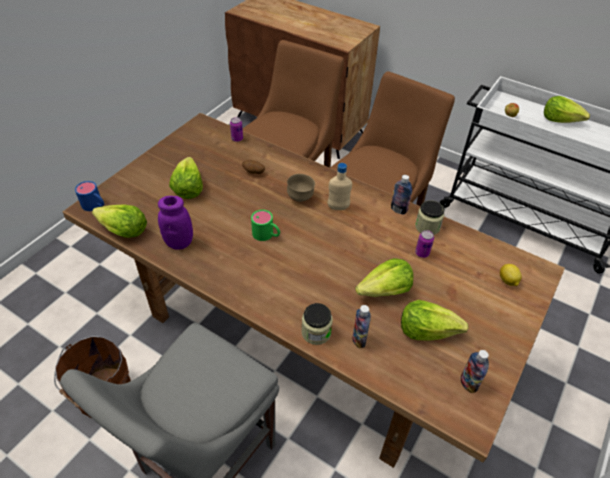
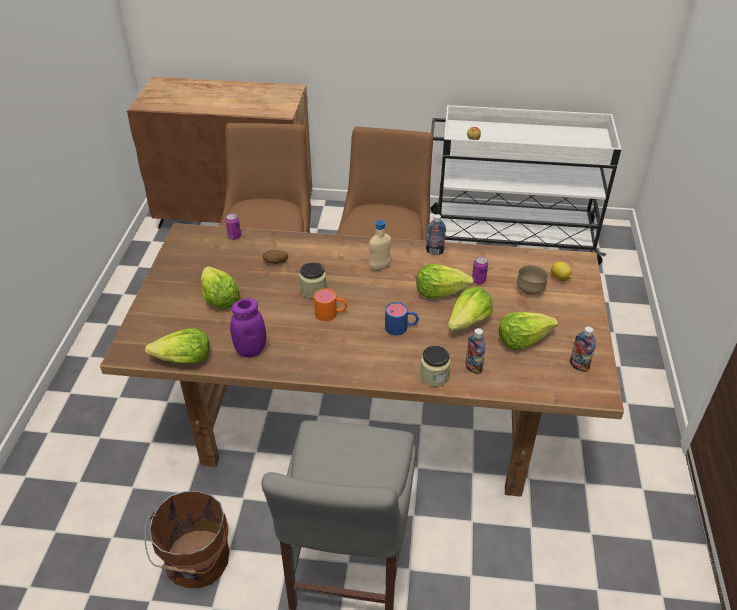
camera: 25 degrees left, 5 degrees down
(95, 206) = (133, 348): blue mug -> blue mug (401, 327)
(267, 235) = (331, 314): green mug -> orange mug
(300, 198) = (338, 271): brown bowl -> brown bowl (530, 291)
(427, 227) = (468, 257): jar -> jar (313, 290)
(560, 120) = (517, 131): lettuce -> lettuce (440, 291)

